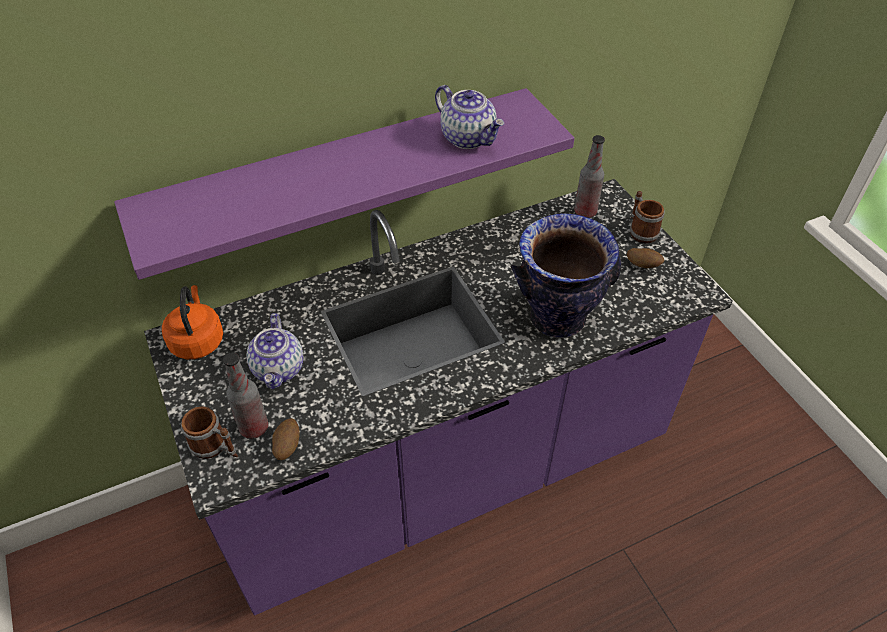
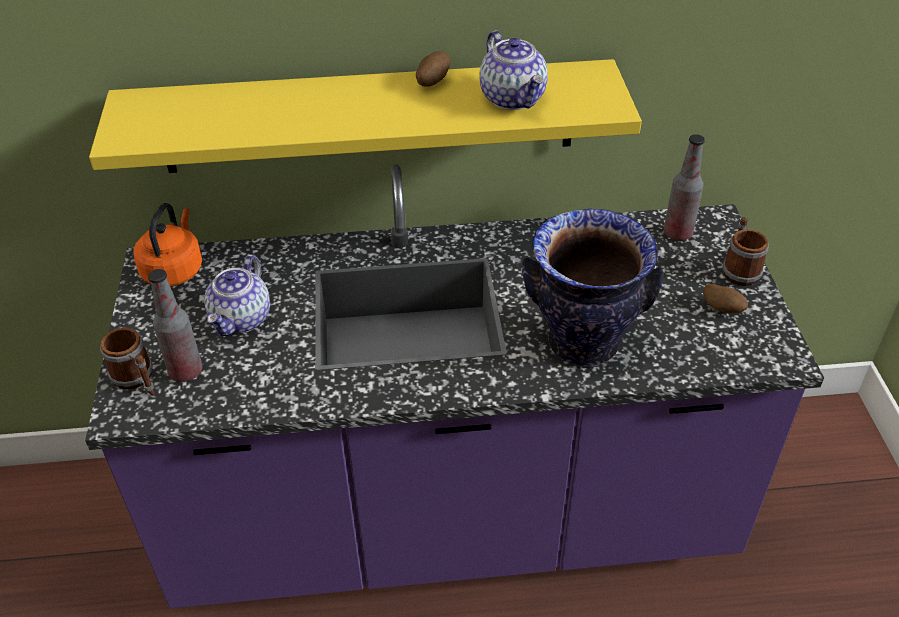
camera: 20 degrees right, 5 degrees down
(287, 446) = (209, 400): potato -> potato (432, 82)
(340, 174) = (369, 117): purple shelf -> yellow shelf

